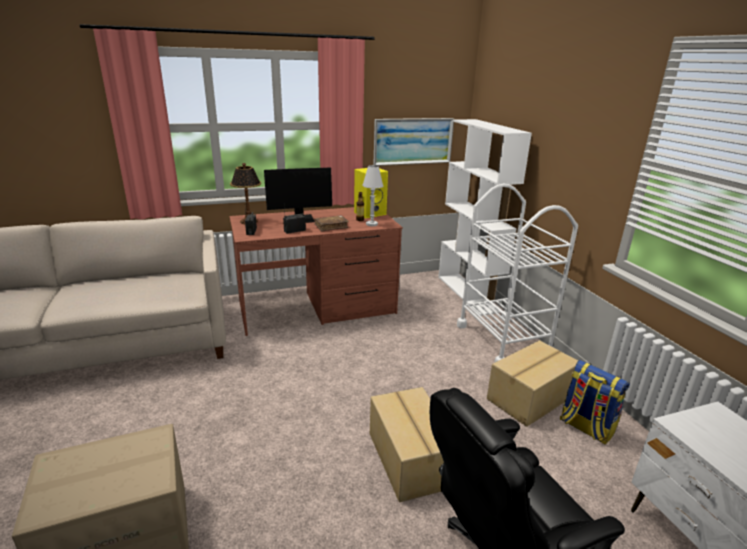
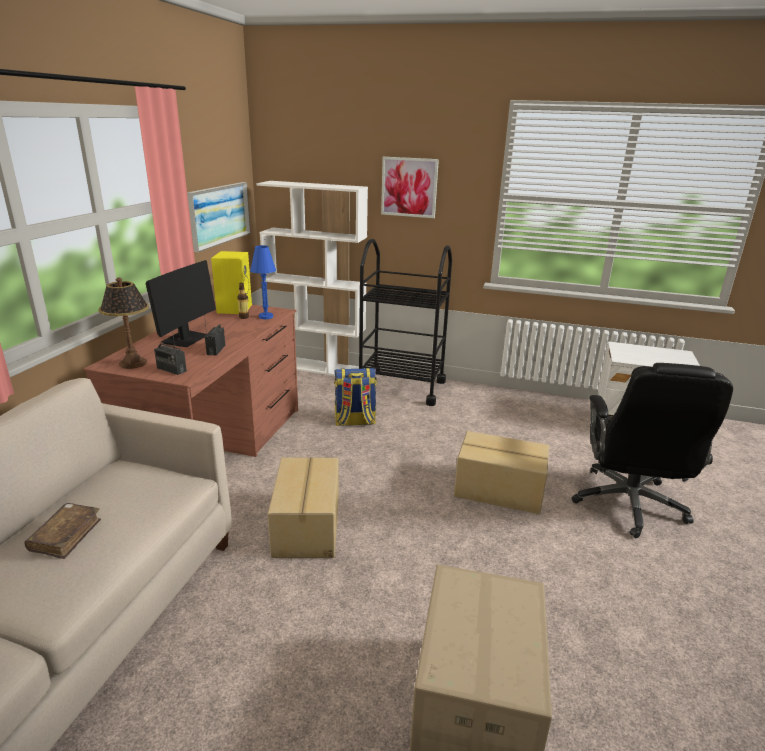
camera: 55 degrees left, 0 degrees up
(331, 227) = (238, 333): brown book -> brown book (66, 536)
(371, 224) = (266, 317): white table lamp -> blue table lamp
(502, 340) = (401, 387): white cart -> black cart
(531, 398) = (479, 411): cardboard box -> cardboard box (308, 525)
(564, 138) = (409, 187): none -> picture
(585, 427) = (524, 409): backpack -> backpack (354, 421)

